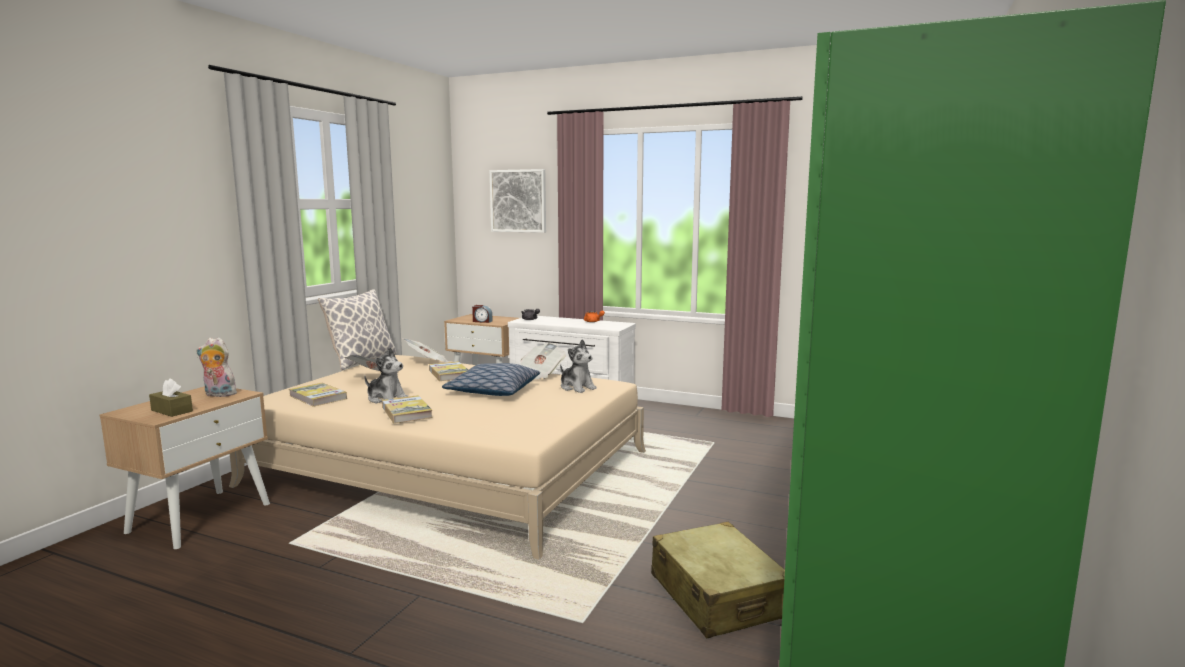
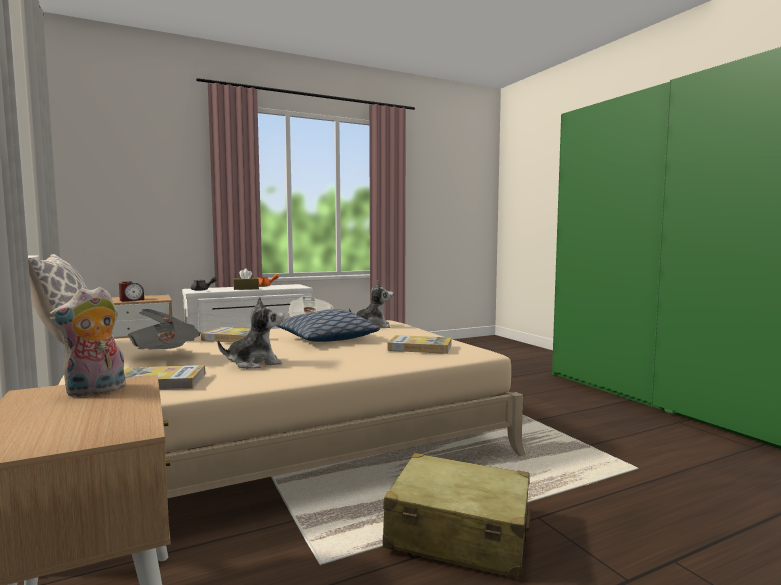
camera: 50 degrees left, 5 degrees down
(172, 411) = (105, 420): brown tissue box -> brown tissue box (246, 288)
(406, 412) = (326, 363): book -> book (420, 348)
(518, 201) = (151, 168): picture -> none
(717, 596) = (629, 425): beige suitcase -> beige suitcase (458, 534)

